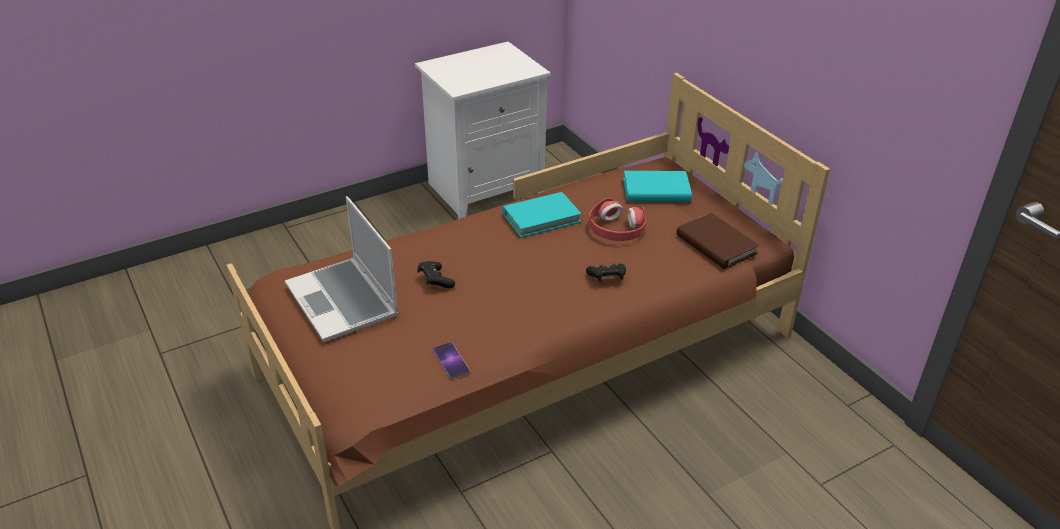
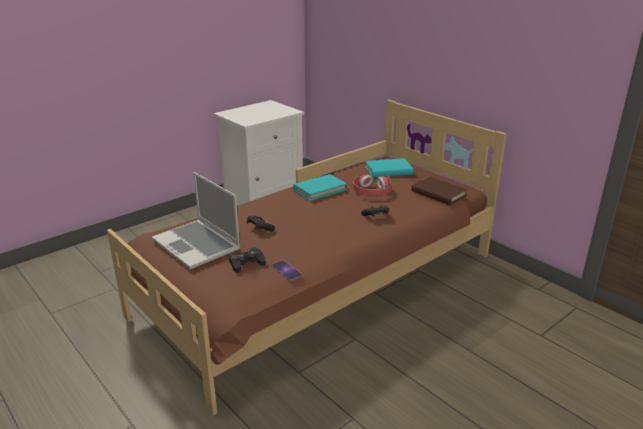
camera: 10 degrees left, 10 degrees down
(401, 341) = (246, 263): none -> black game controller

